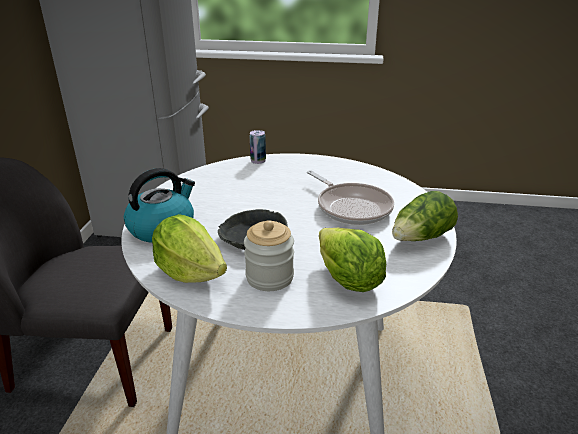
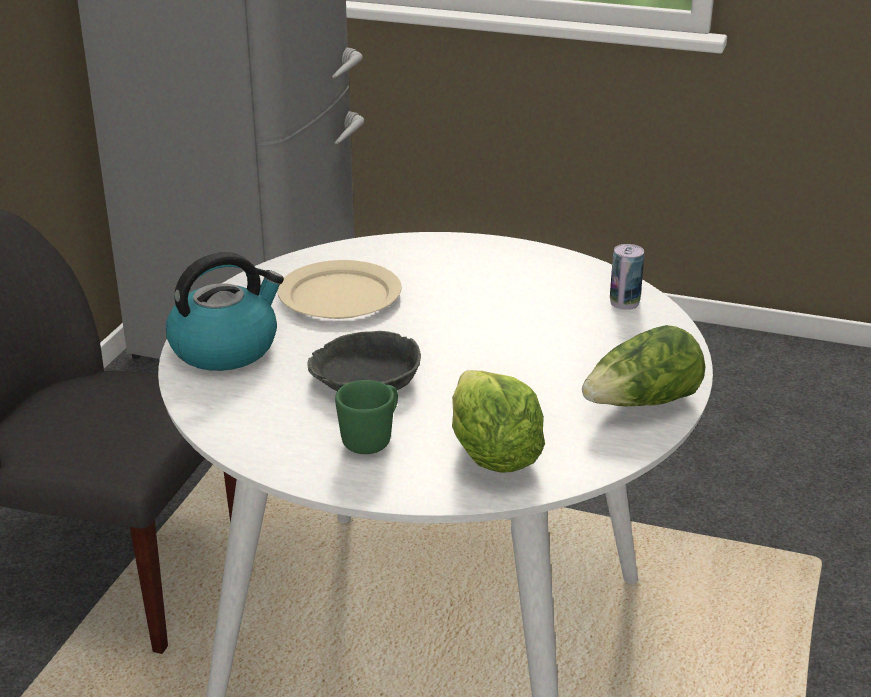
camera: 10 degrees right, 0 degrees up
(190, 272) = (254, 419): lettuce -> none
(223, 191) = (339, 295): none -> beige plate
(258, 161) = (415, 243): can -> can (624, 303)
(269, 277) = (372, 439): jar -> green mug
(351, 207) = (547, 341): frying pan -> none

